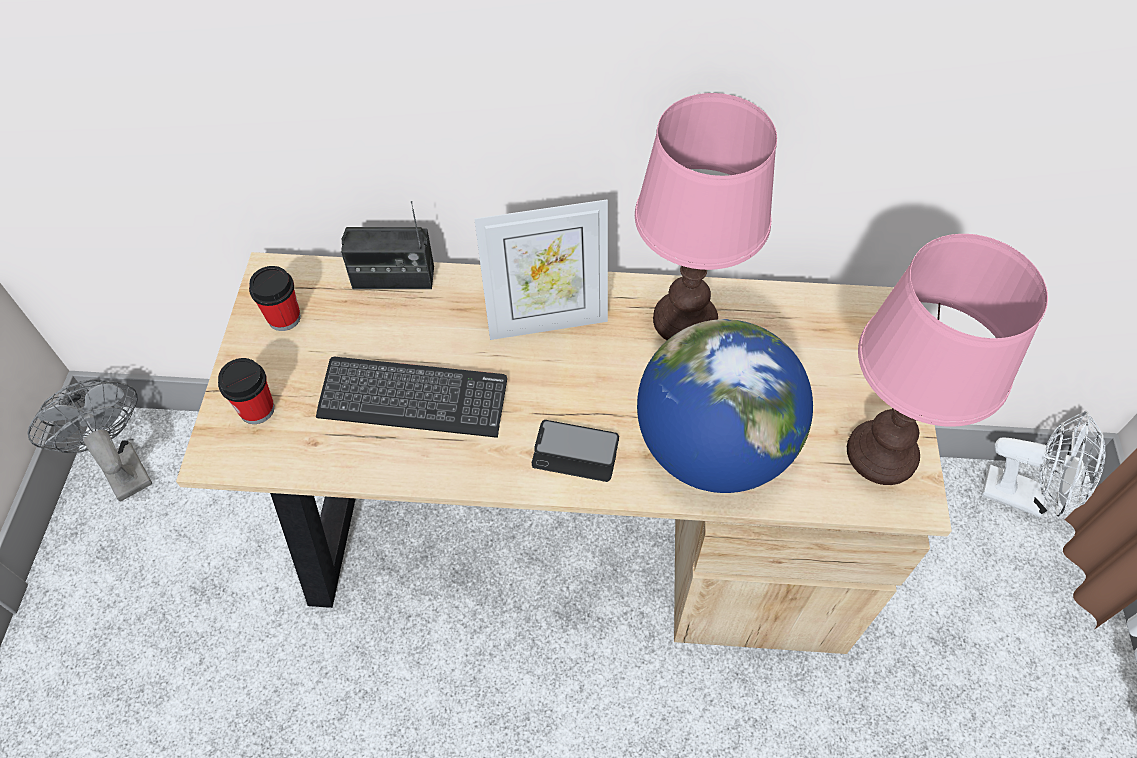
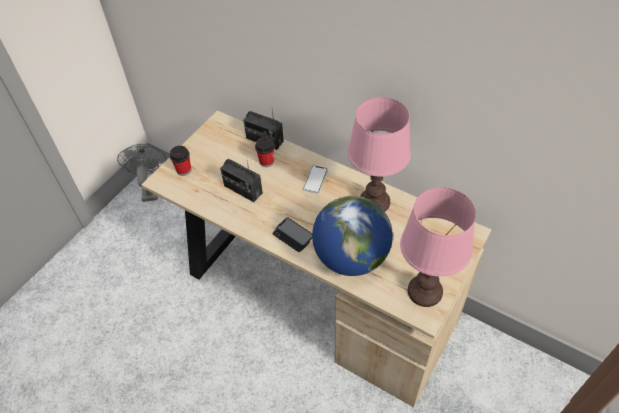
camera: 30 degrees right, 5 degrees down
(284, 318) = (214, 140): cup -> cup (266, 161)
(413, 399) = (243, 189): keyboard -> radio
(547, 320) = (315, 180): picture frame -> phone
(1024, 496) = (556, 380): white fan -> none

